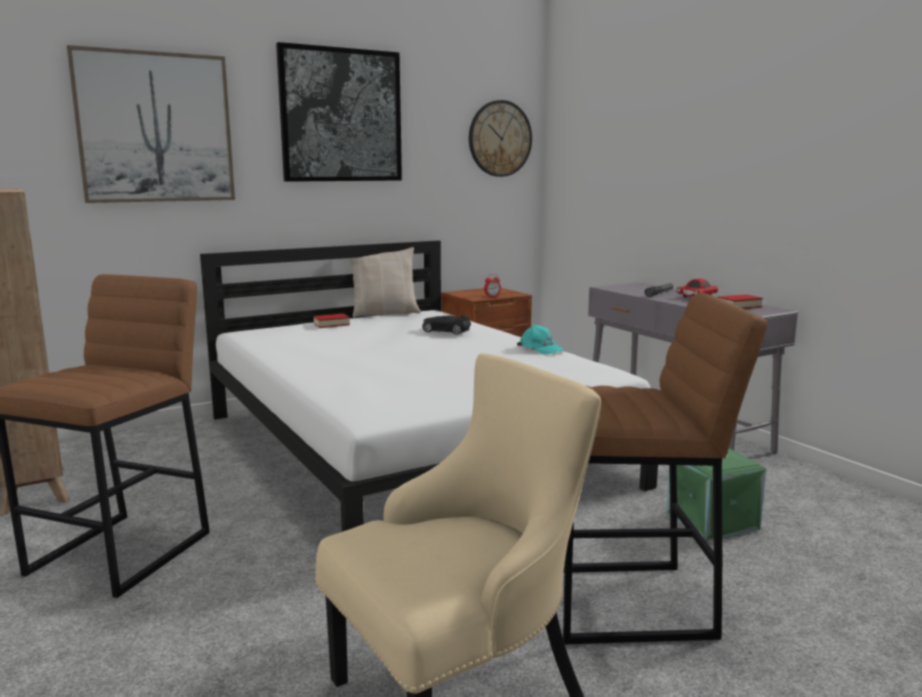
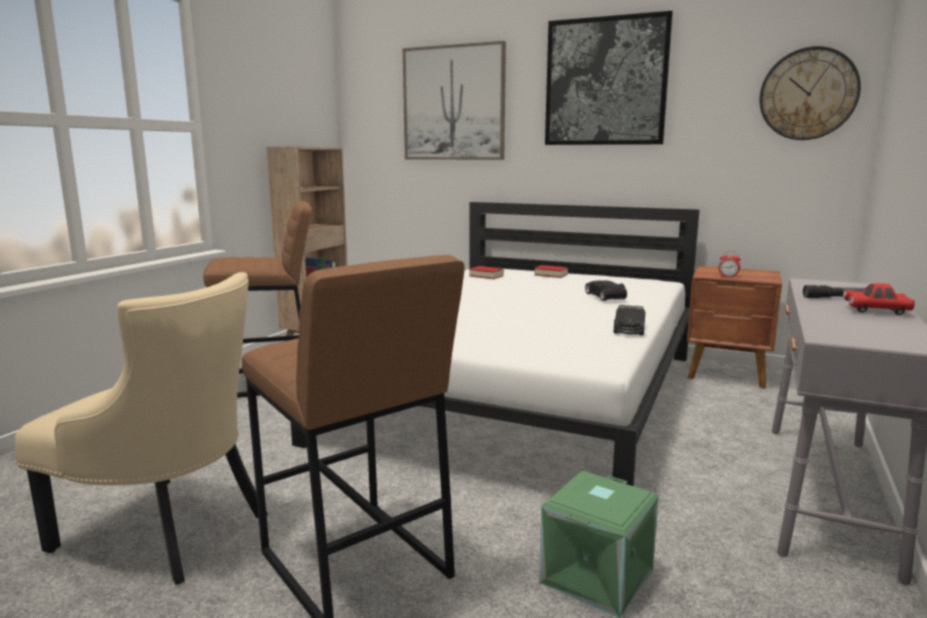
camera: 55 degrees right, 0 degrees up
(384, 313) = (620, 276): beige pillow -> none
(540, 349) = (629, 329): turquoise cap -> black toy car
(738, 306) = (877, 331): book -> book (486, 276)

